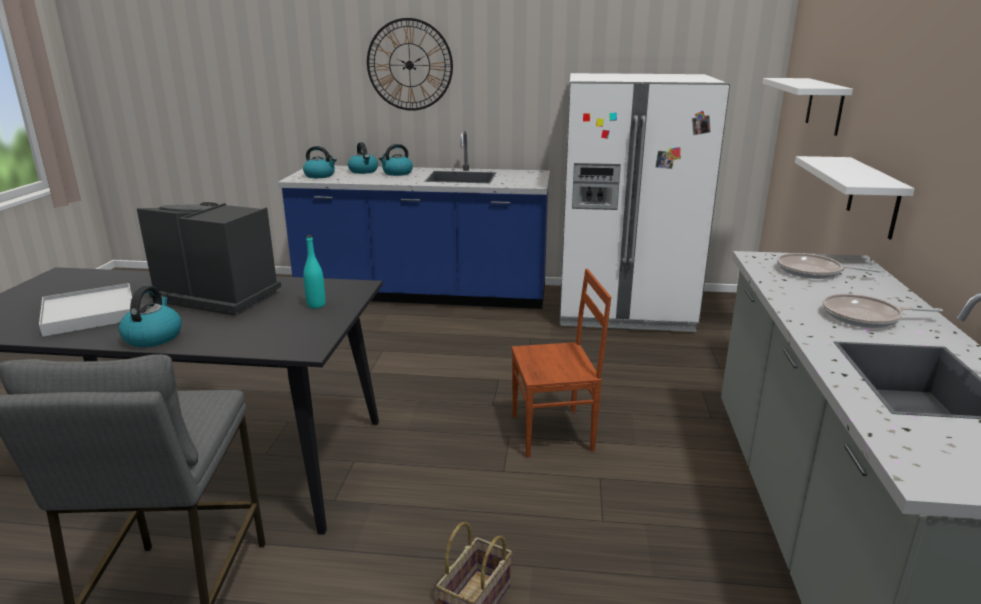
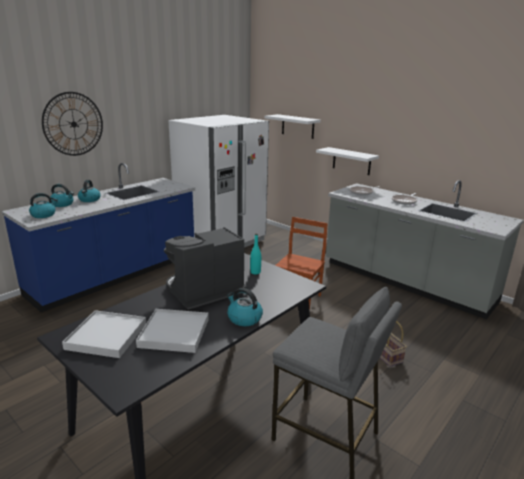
camera: 55 degrees left, 0 degrees up
(67, 289) = (107, 336): none -> white tray

